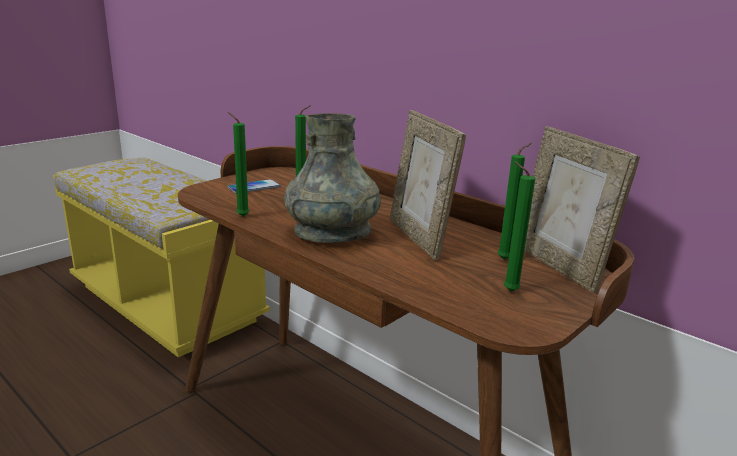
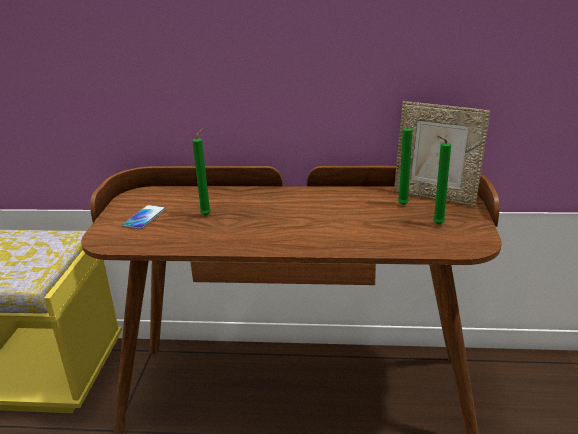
camera: 35 degrees left, 5 degrees up
(241, 216) = (184, 246): green candle -> none
(333, 232) = (274, 230): grey vase -> none
(419, 238) = (334, 211): picture frame -> none

